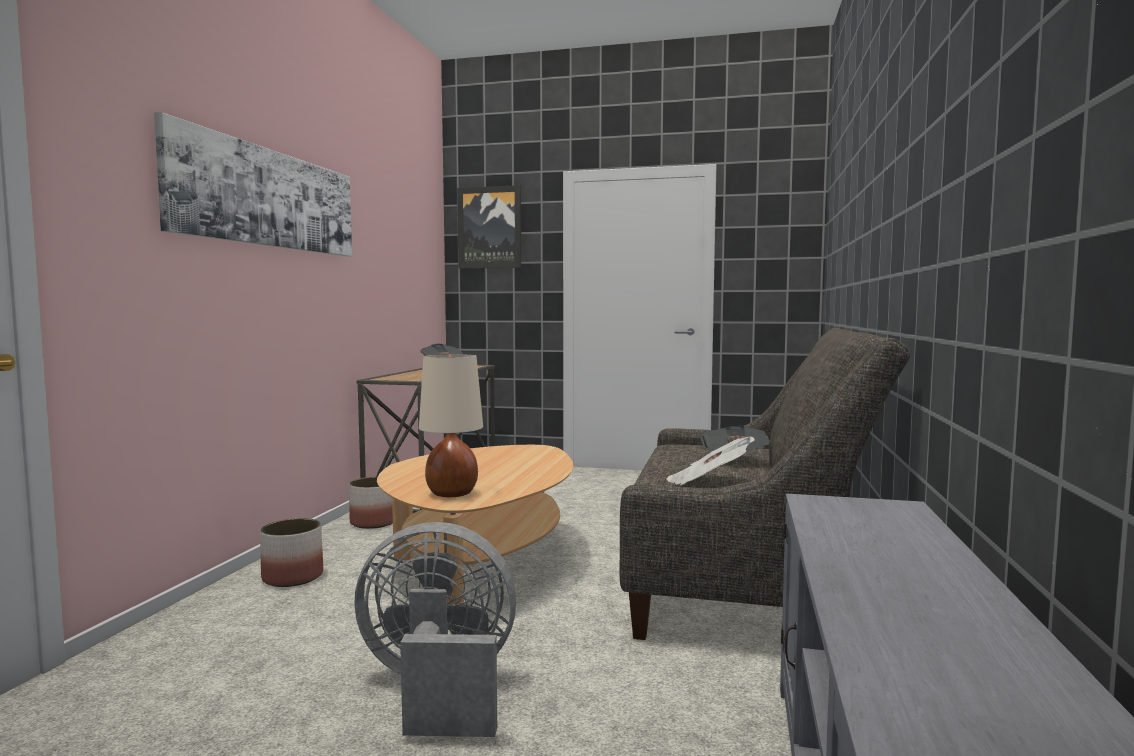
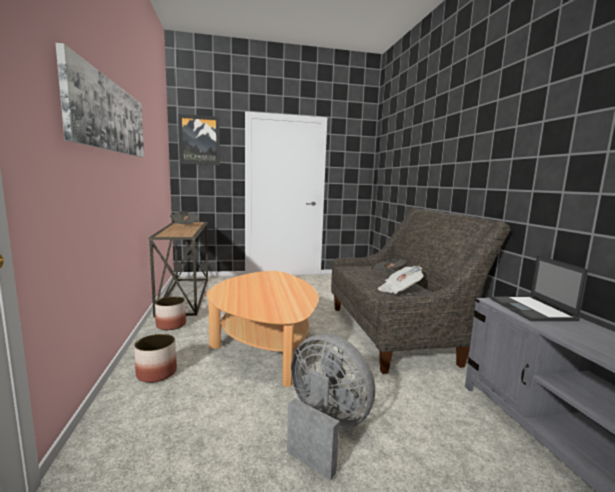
camera: 25 degrees left, 5 degrees up
(438, 690) = (324, 430): grey fan -> grey fan turned 60 degrees clockwise
(451, 494) = (276, 311): beige table lamp -> none
(871, 519) = (532, 309): none -> laptop

